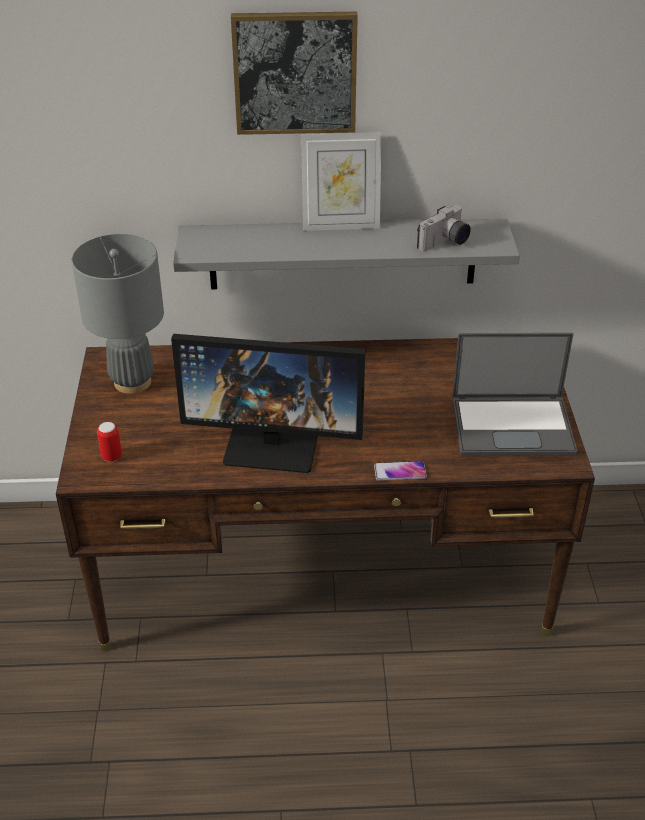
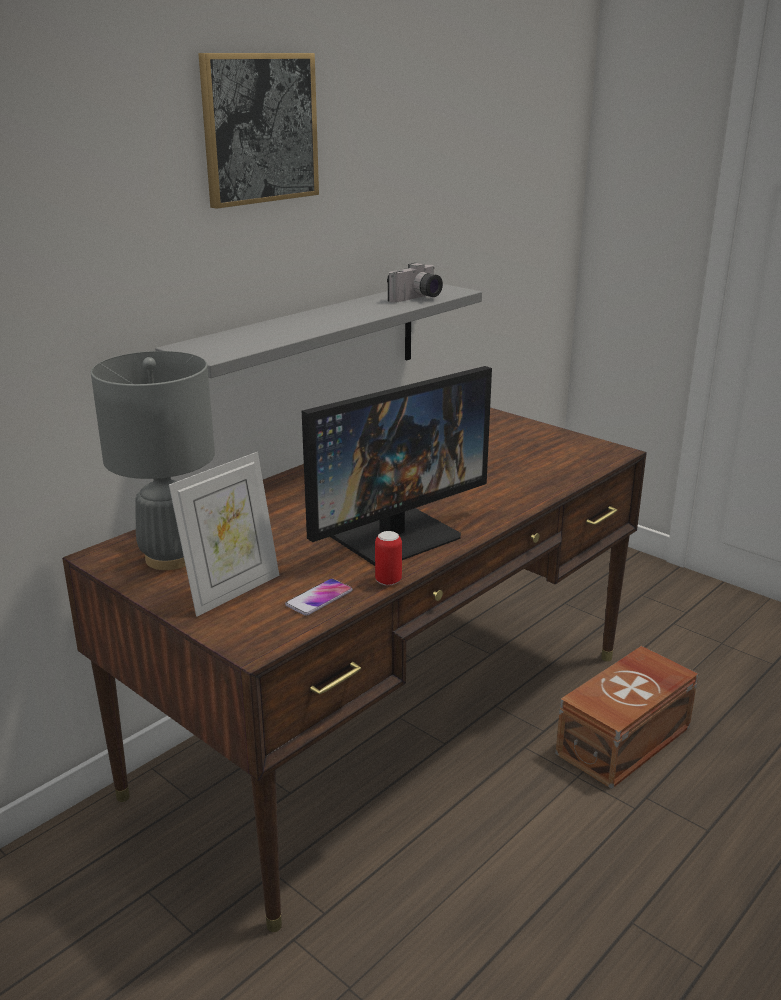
camera: 45 degrees left, 15 degrees down
(111, 456) = (257, 616): can -> can (388, 581)
(340, 225) = (312, 311): picture frame -> picture frame (232, 591)
(400, 472) = (525, 505): phone -> phone (319, 598)
(445, 243) = (417, 298): camera -> camera turned 45 degrees clockwise
(459, 703) = (626, 740): none -> brown storage box
(514, 425) = (544, 449): laptop -> none

